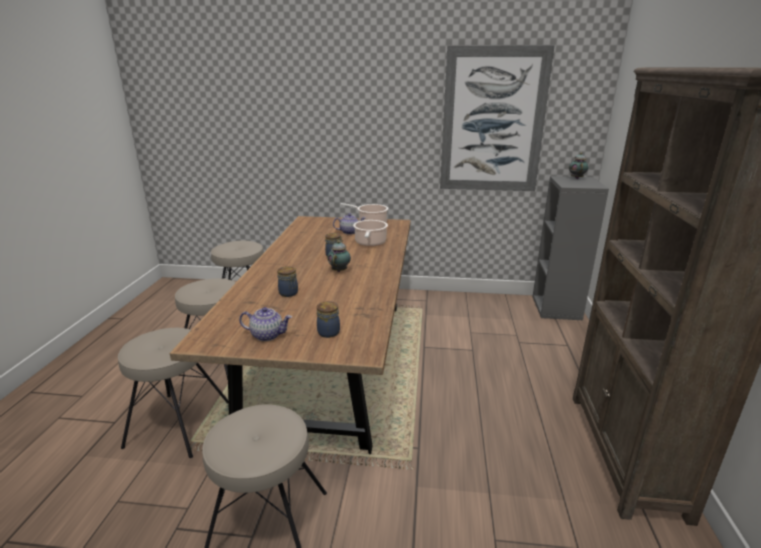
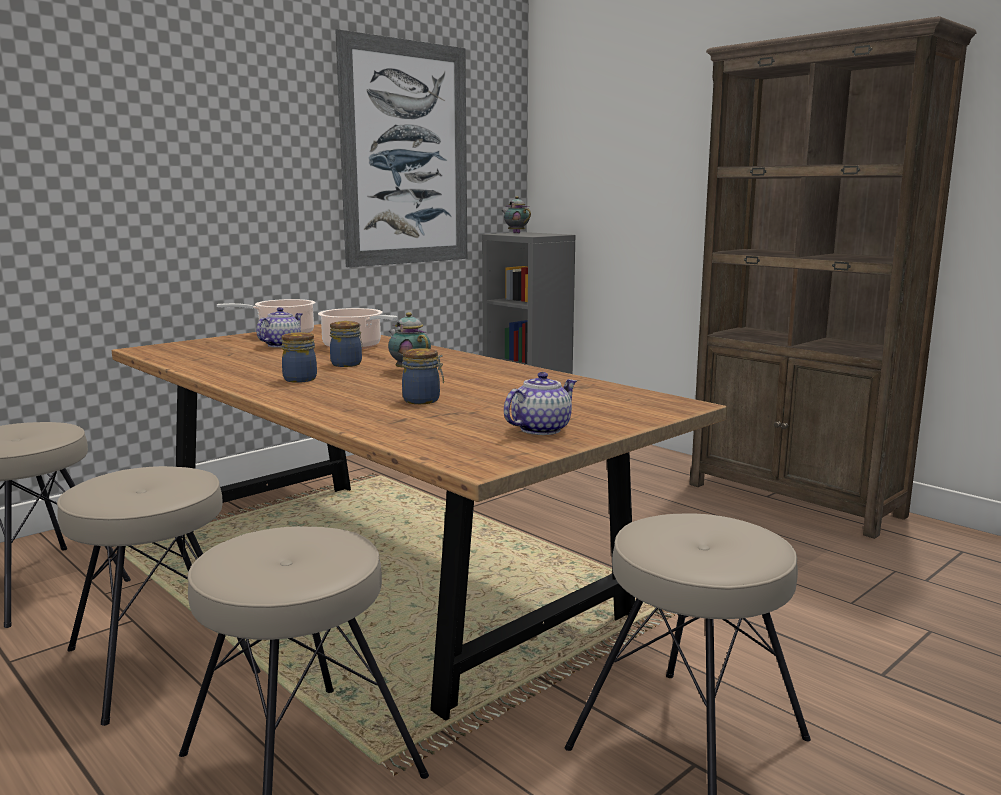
camera: 50 degrees left, 10 degrees down
(329, 332) = (594, 406): jar -> jar (300, 379)

